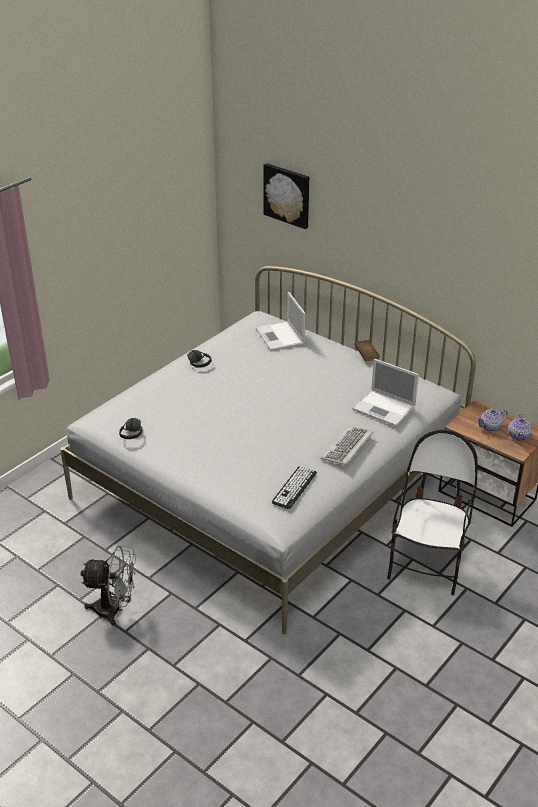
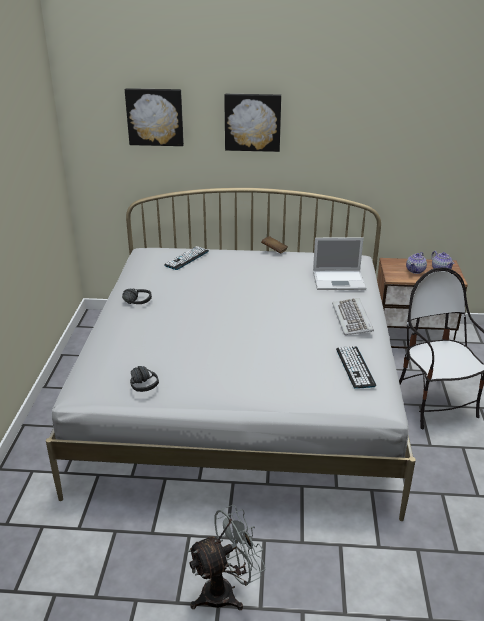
camera: 35 degrees left, 5 degrees down
(280, 337) = (187, 258): laptop -> keyboard
(367, 224) = (252, 122): none -> picture

